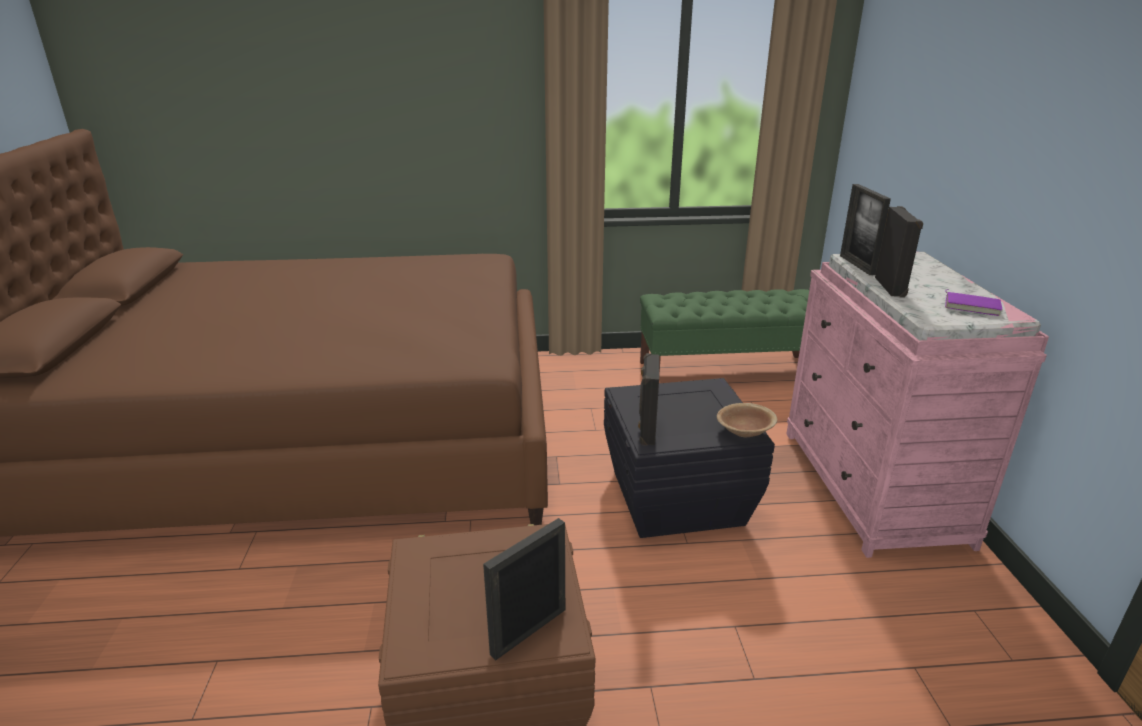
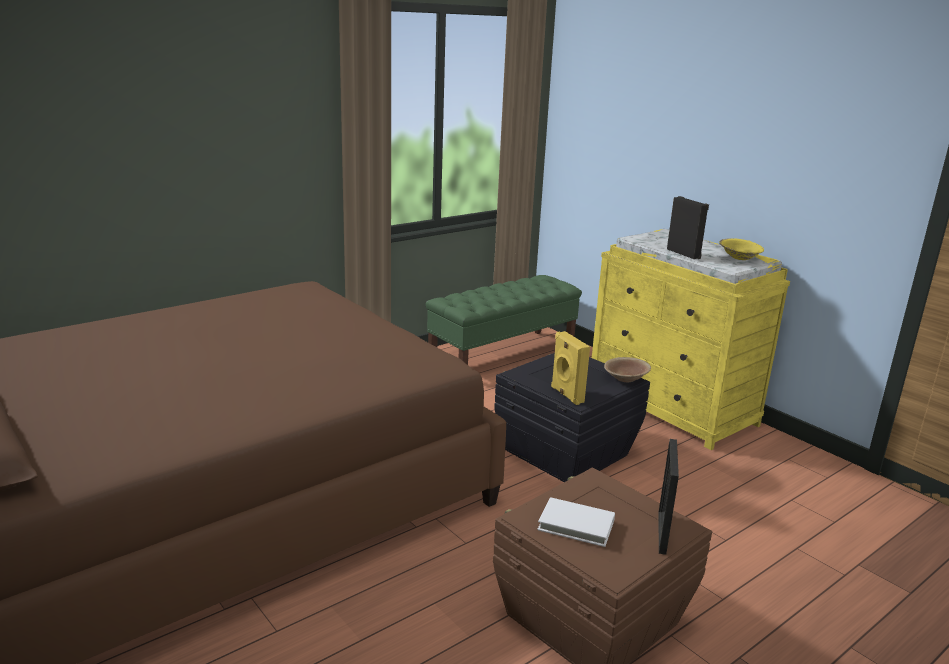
camera: 35 degrees left, 5 degrees down
(452, 580) = (576, 525): none -> white book
(646, 430) = (566, 395): black speaker -> yellow speaker
(857, 265) = (644, 242): picture frame -> none
(872, 486) = (671, 406): pink dresser -> yellow dresser
(972, 306) = (739, 257): purple book -> yellow bowl

